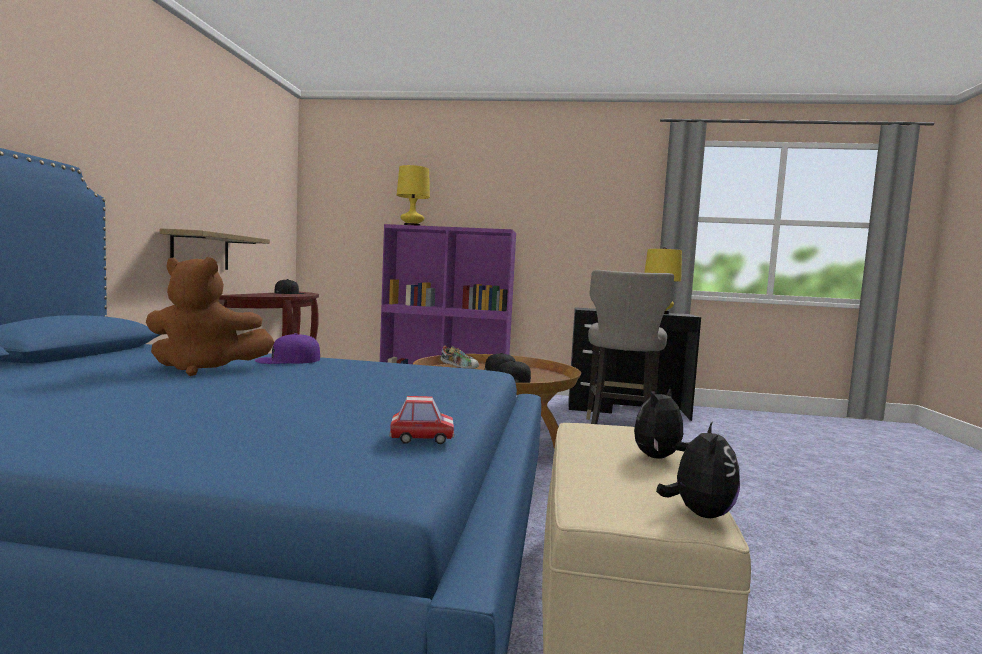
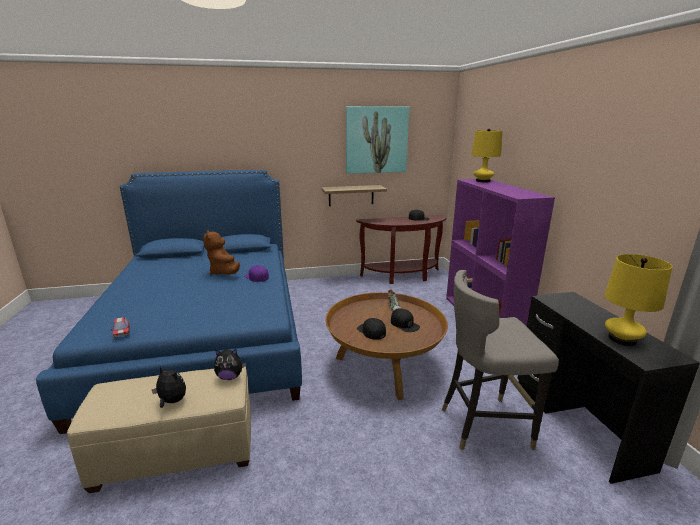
camera: 70 degrees right, 15 degrees up
(229, 161) = (376, 140): none -> picture
(699, 514) = (98, 416): plush toy -> plush toy (230, 377)

